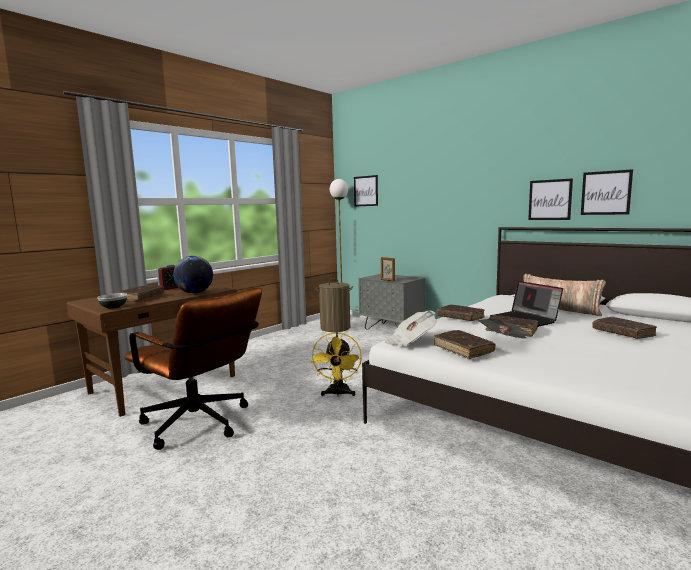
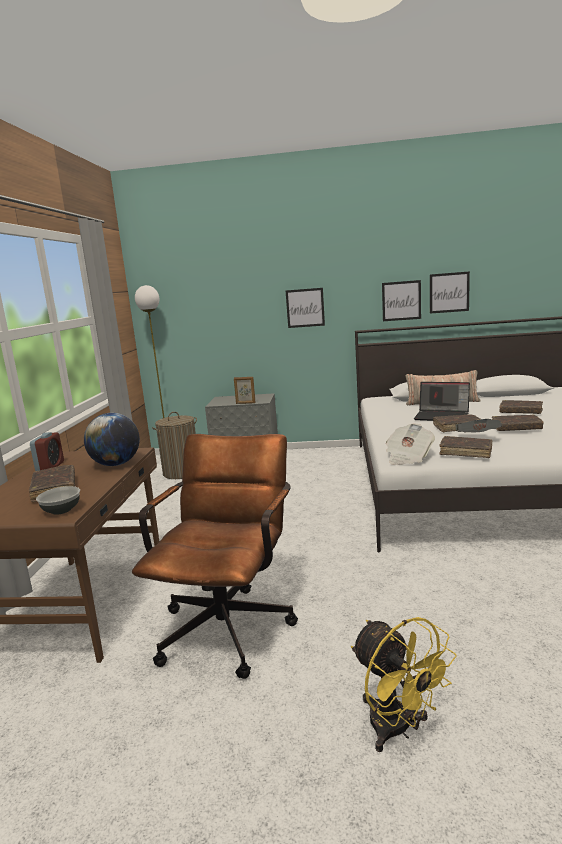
camera: 35 degrees left, 5 degrees up
(201, 426) = (230, 623): brown office chair -> brown office chair turned 75 degrees counterclockwise
(338, 394) = (310, 536): yellow fan -> yellow fan (398, 730)
(366, 191) = (181, 299): picture -> picture (305, 308)
(460, 317) = (392, 426): brown book -> brown book (516, 428)

